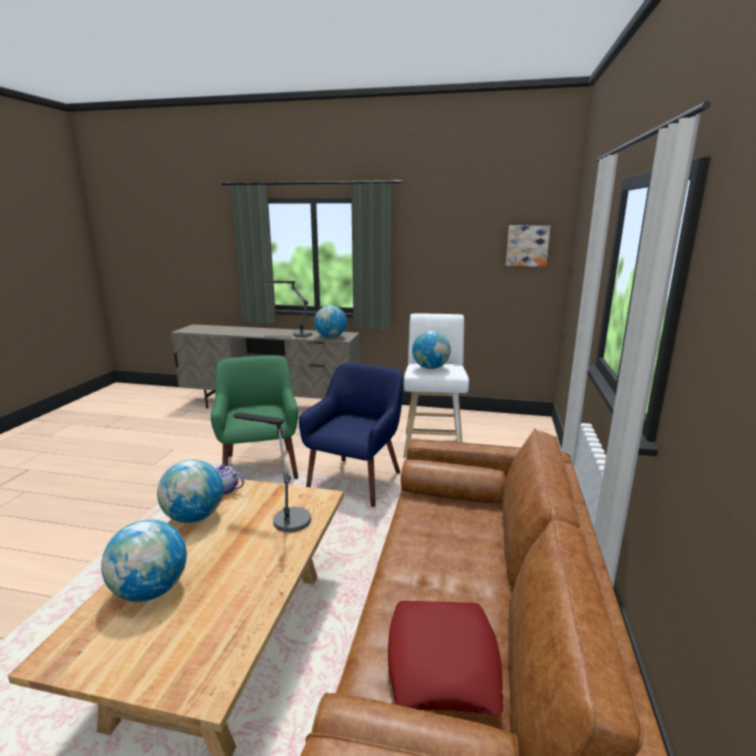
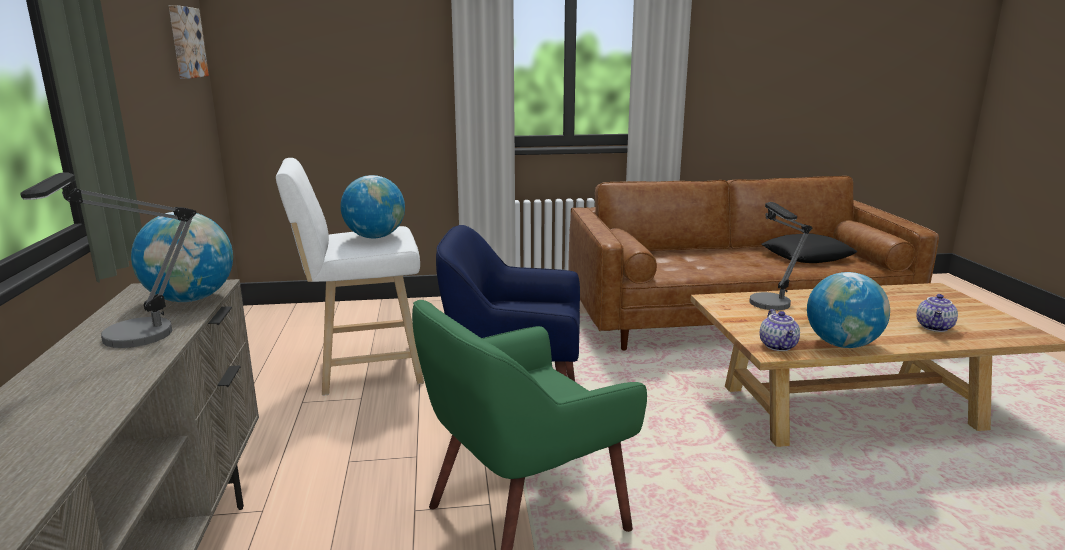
camera: 110 degrees left, 0 degrees up
(150, 591) = (935, 327): globe -> teapot
(443, 663) = (807, 256): red pillow -> black pillow

